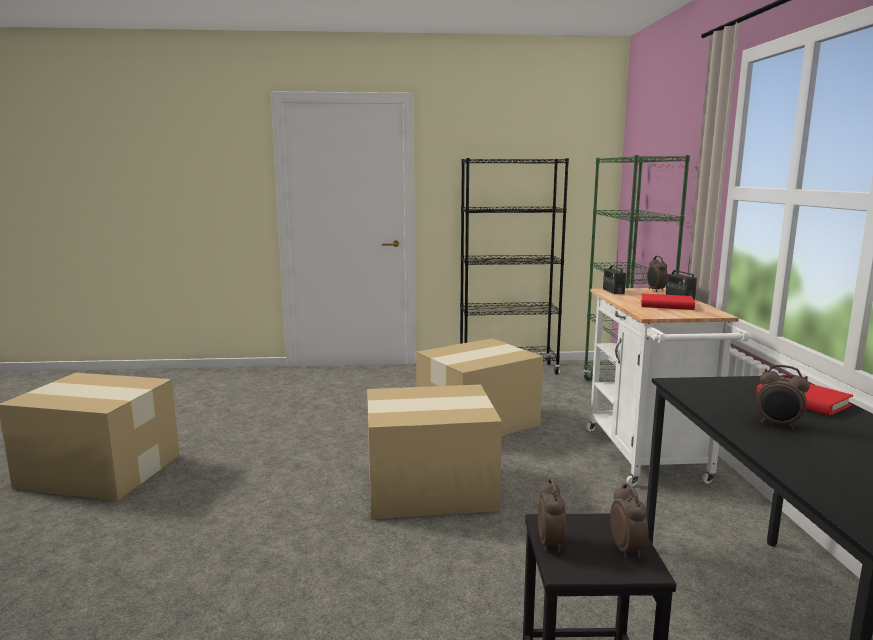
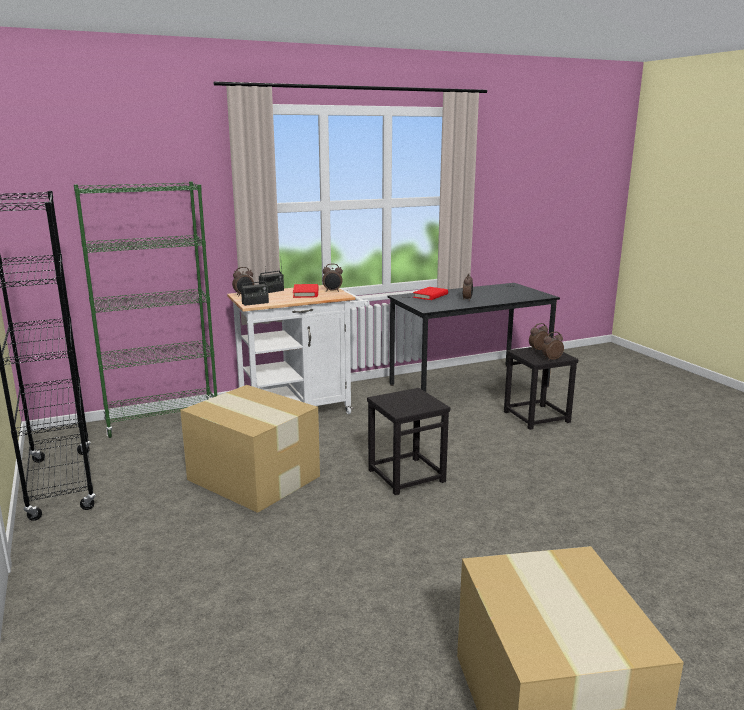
camera: 110 degrees left, 5 degrees up
(432, 488) = (406, 475): cardboard box -> black stool
(680, 314) = (332, 291): none -> alarm clock

